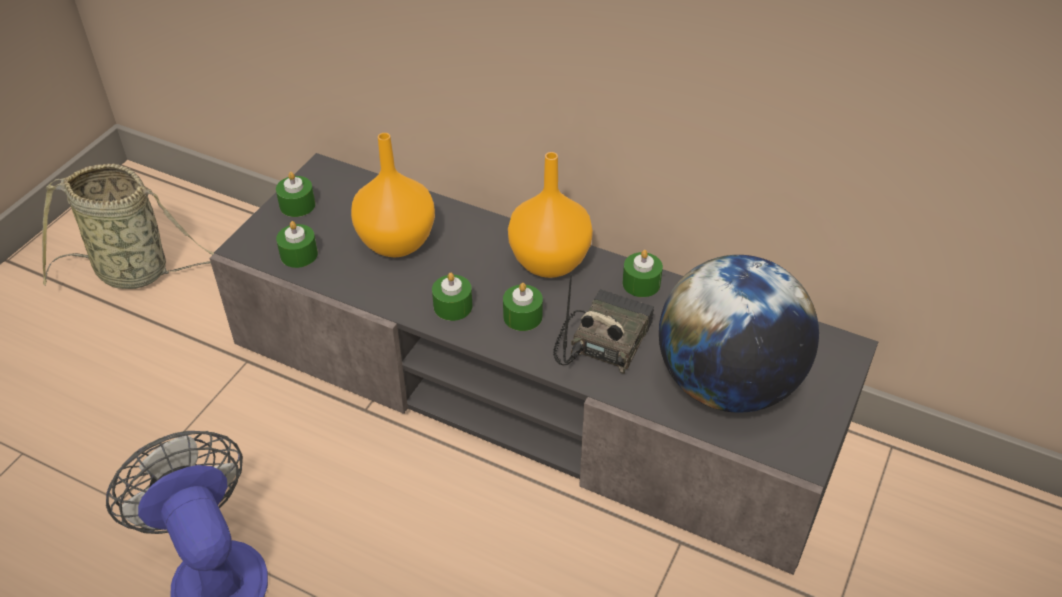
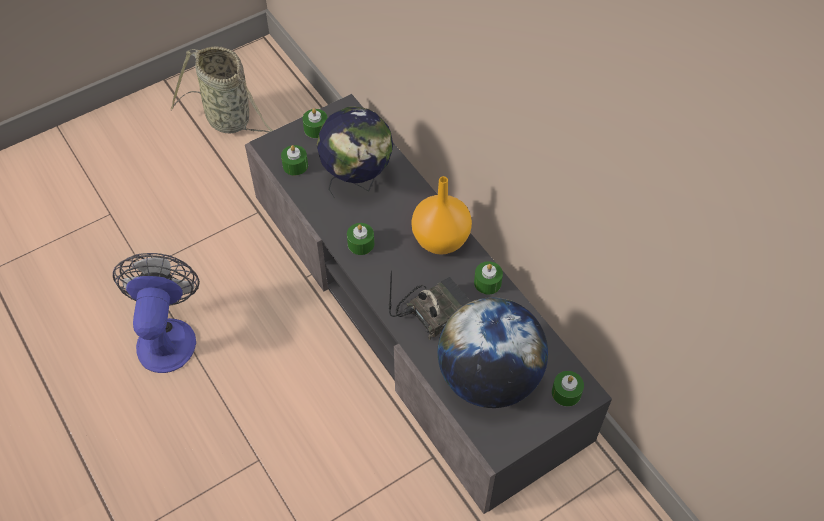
camera: 30 degrees right, 10 degrees up
(396, 241) = (357, 182): orange vase -> globe
(522, 316) = (397, 270): green candle -> green candle (566, 393)

